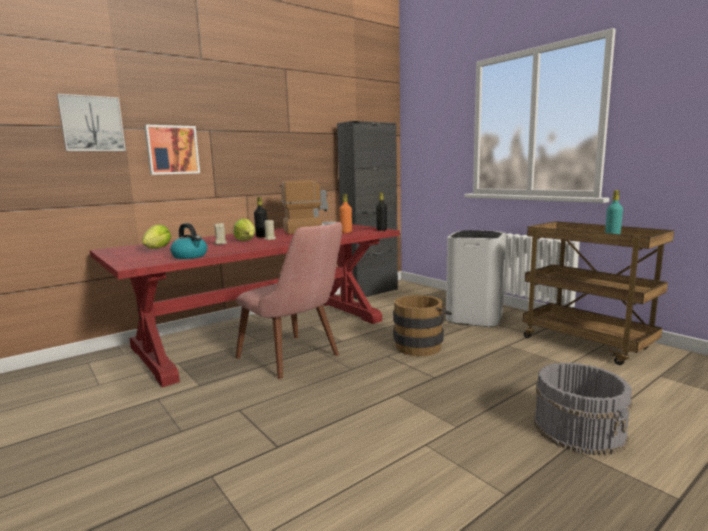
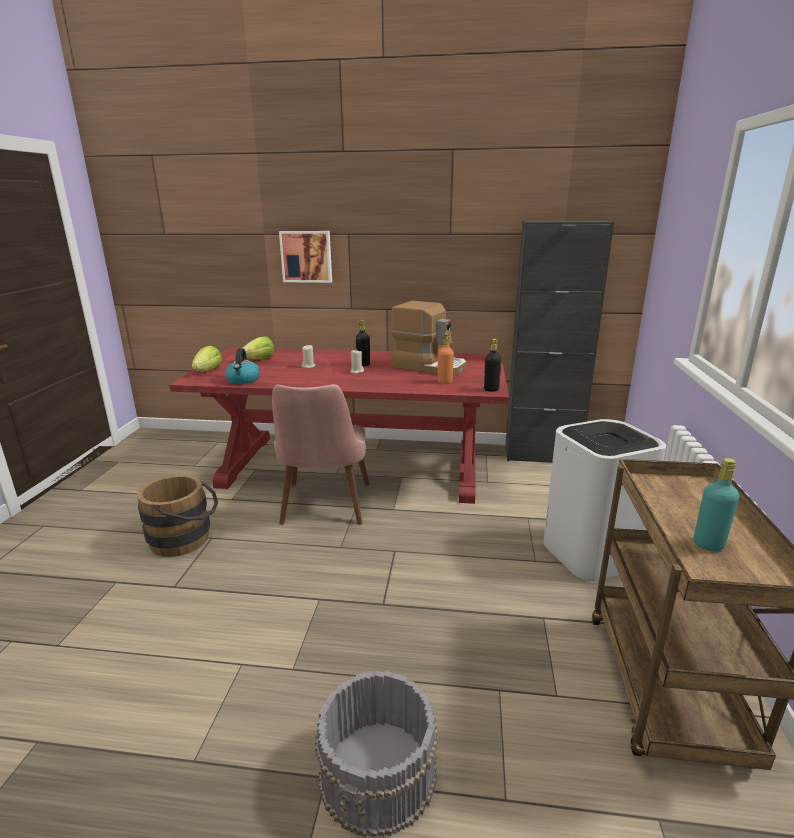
camera: 45 degrees right, 10 degrees up
(92, 124) = (236, 231): picture -> none
(246, 240) = (335, 368): lettuce -> lettuce (208, 371)
(420, 345) = (449, 557): brown bucket -> brown bucket (186, 539)

